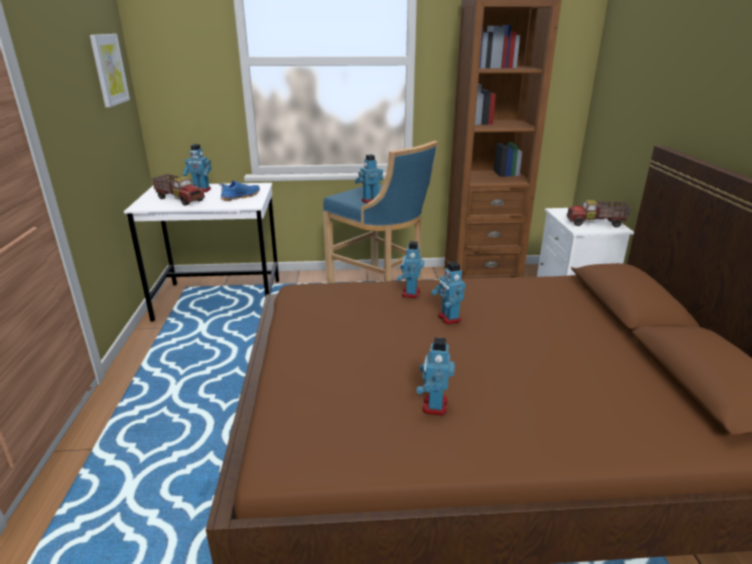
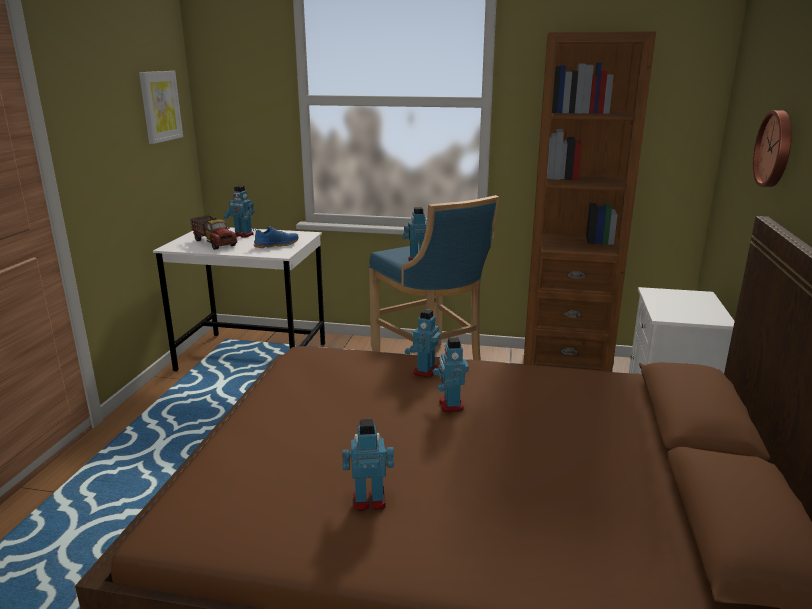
camera: 15 degrees right, 5 degrees down
(434, 406) = (369, 500): toy robot -> toy robot turned 60 degrees clockwise
(596, 223) = (692, 312): toy truck -> none
(664, 92) = (776, 149): none -> wall clock

